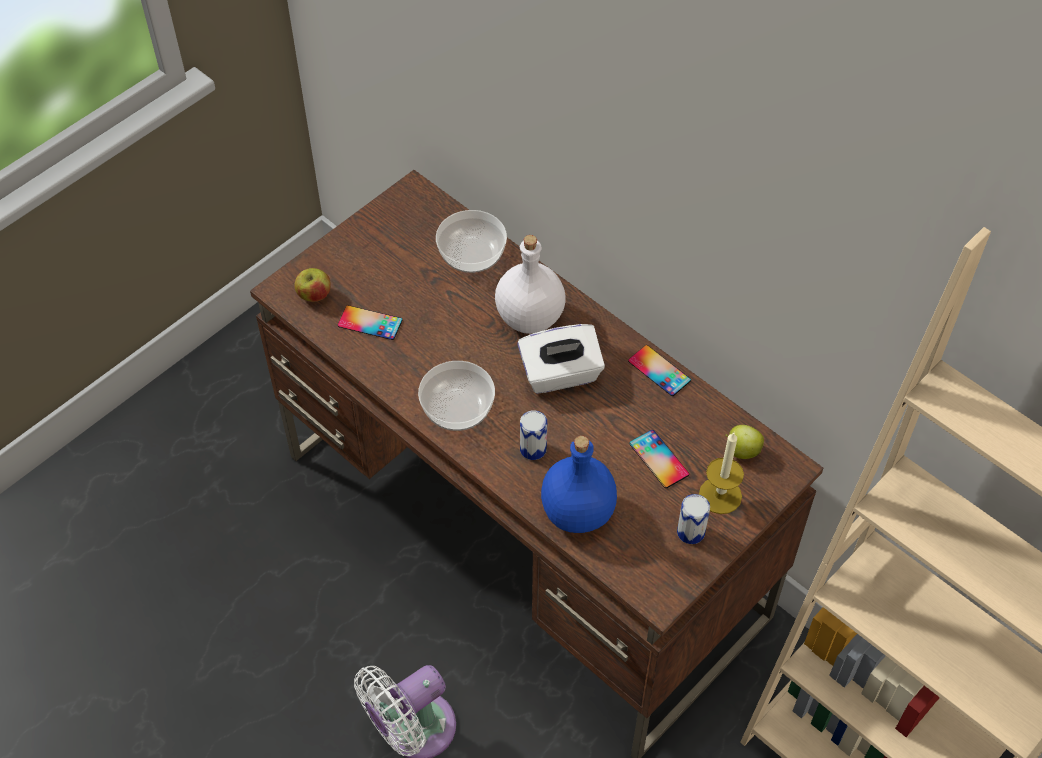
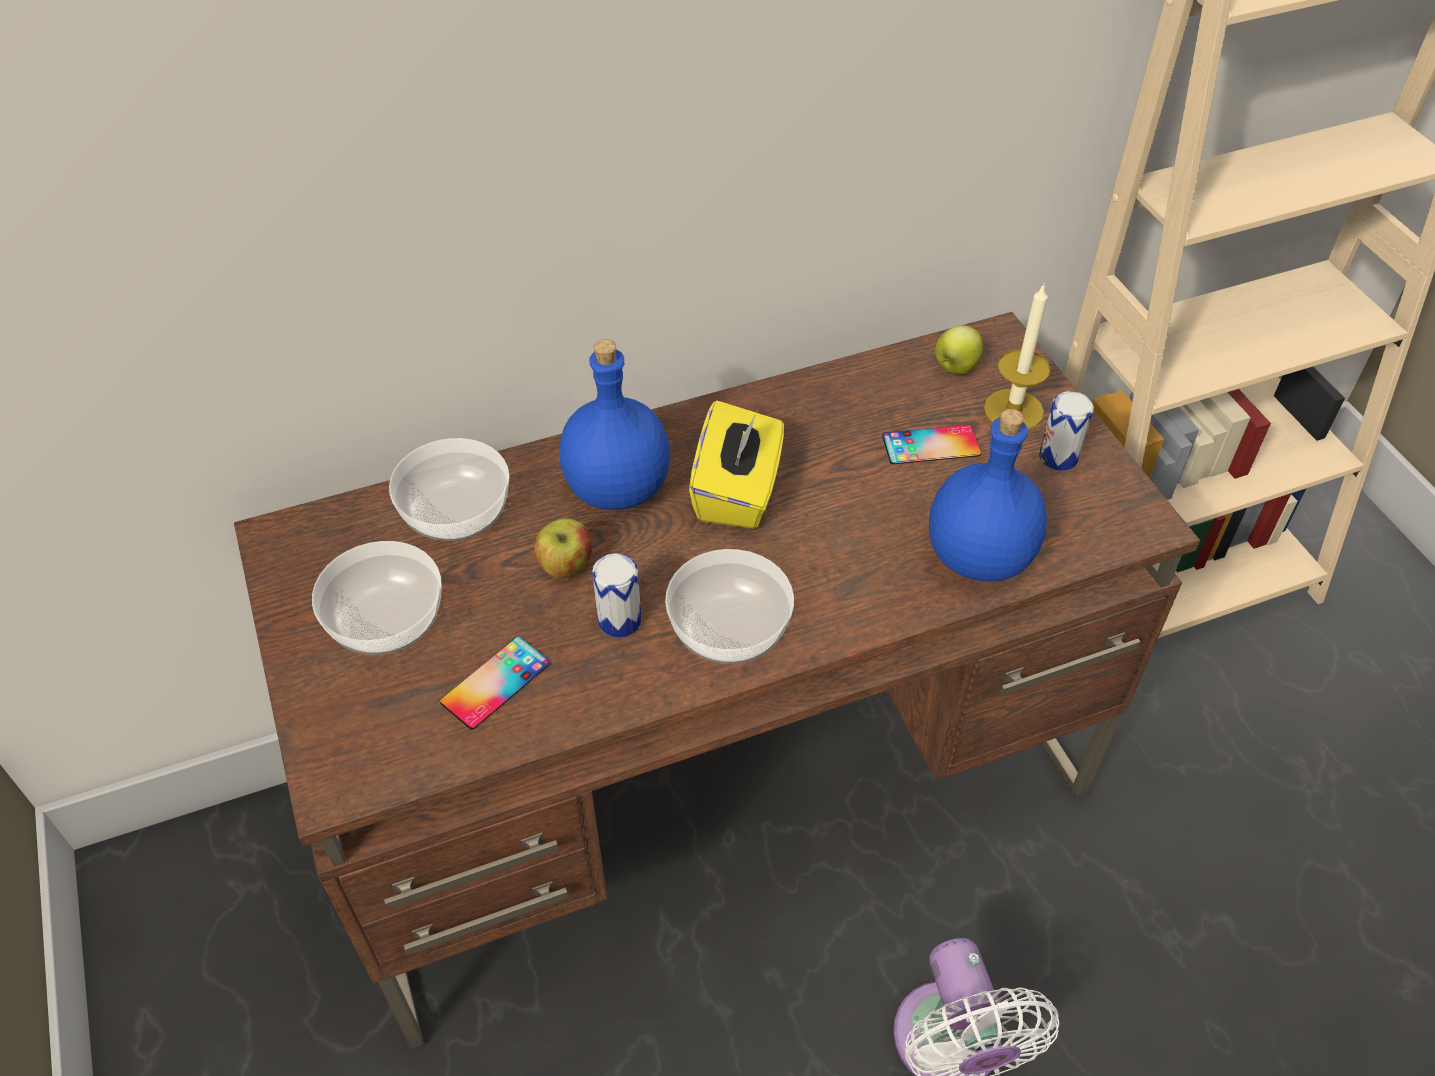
camera: 65 degrees left, 5 degrees down
(314, 295) = (384, 741): apple -> apple (566, 566)
(384, 260) = (384, 620): none -> bowl
(529, 316) = (615, 488): white bottle -> blue bottle
(533, 449) = (849, 566): can -> can (619, 620)
(560, 374) = (738, 492): white tissue box -> yellow tissue box
(659, 370) = (790, 394): phone -> none

